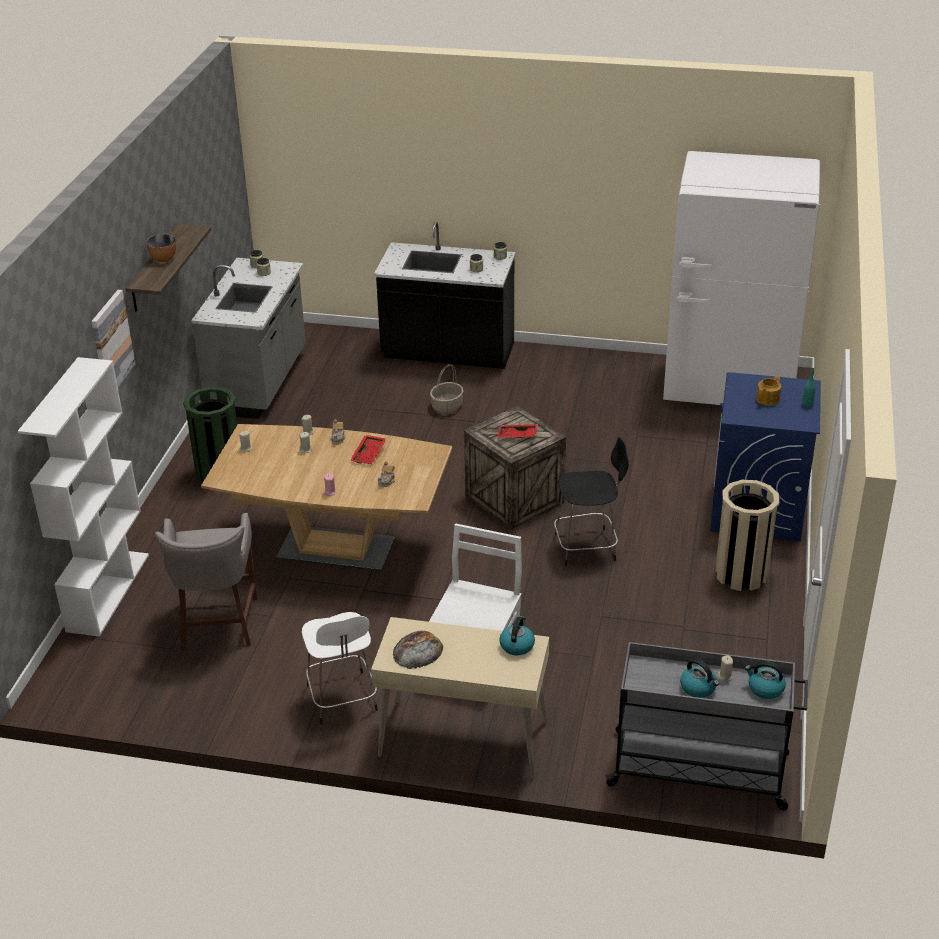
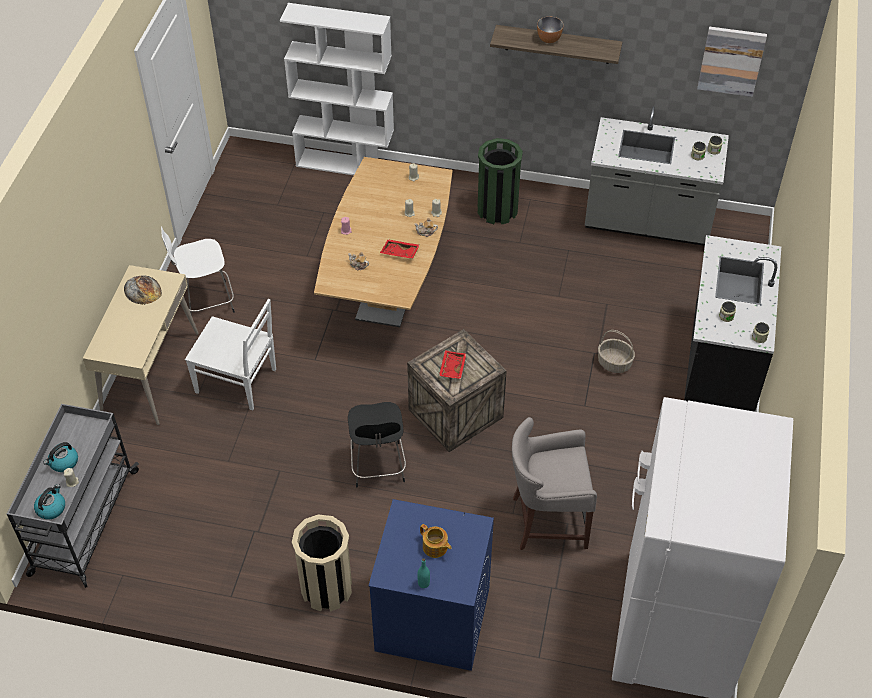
camera: 90 degrees right, 15 degrees up
(111, 343) = (454, 43): picture -> picture (731, 60)
(217, 625) = (299, 227): grey stool -> grey stool (546, 521)
(517, 645) = (135, 348): kettle -> none

